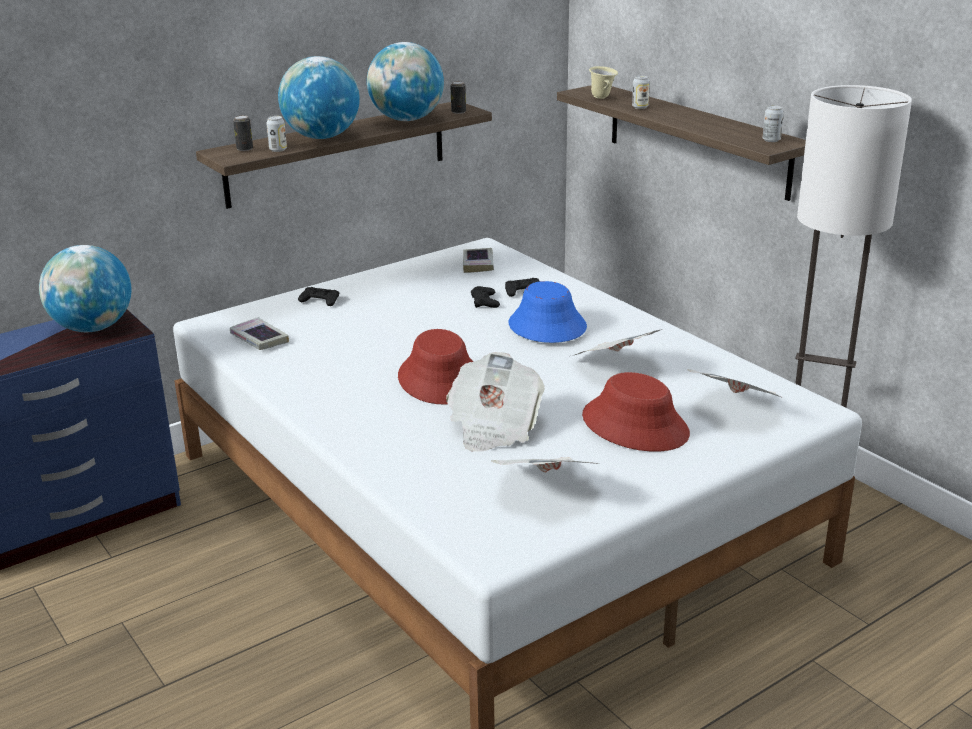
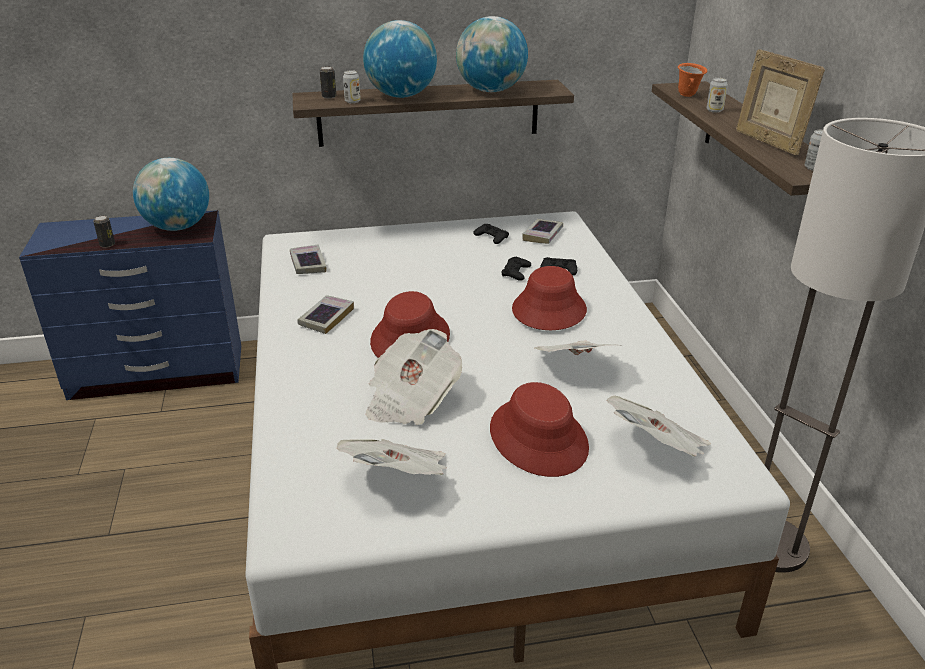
camera: 25 degrees right, 5 degrees up
(320, 300) = (385, 240): black game controller -> black game controller (491, 237)
(335, 381) = (326, 318): none -> book
(458, 112) = (544, 90): can -> can (107, 245)
(546, 326) = (548, 310): blue hat -> red hat
(602, 98) = (688, 96): beige mug -> orange mug
(714, 126) = (768, 143): none -> picture frame

